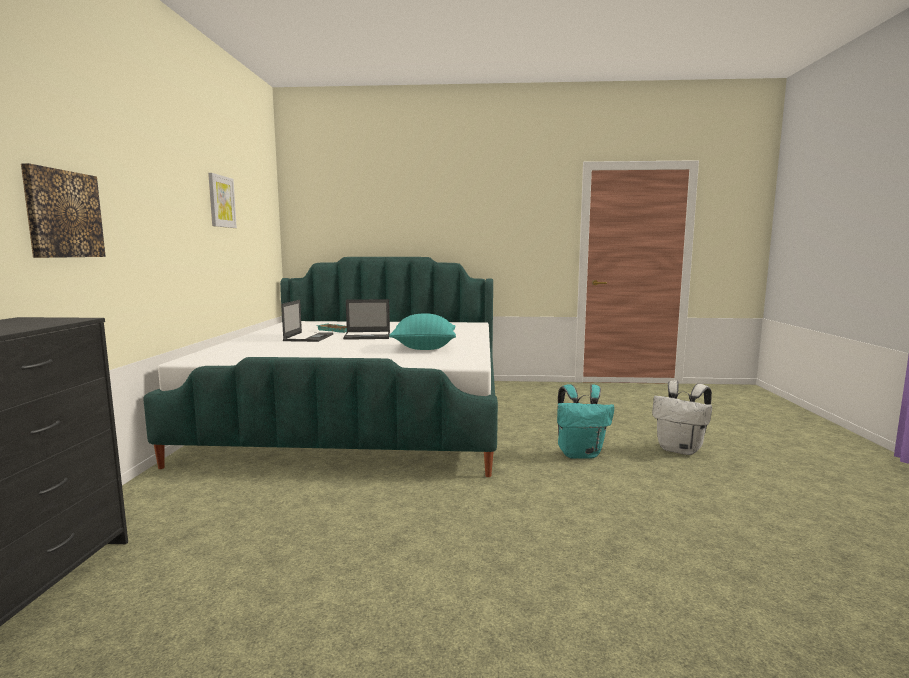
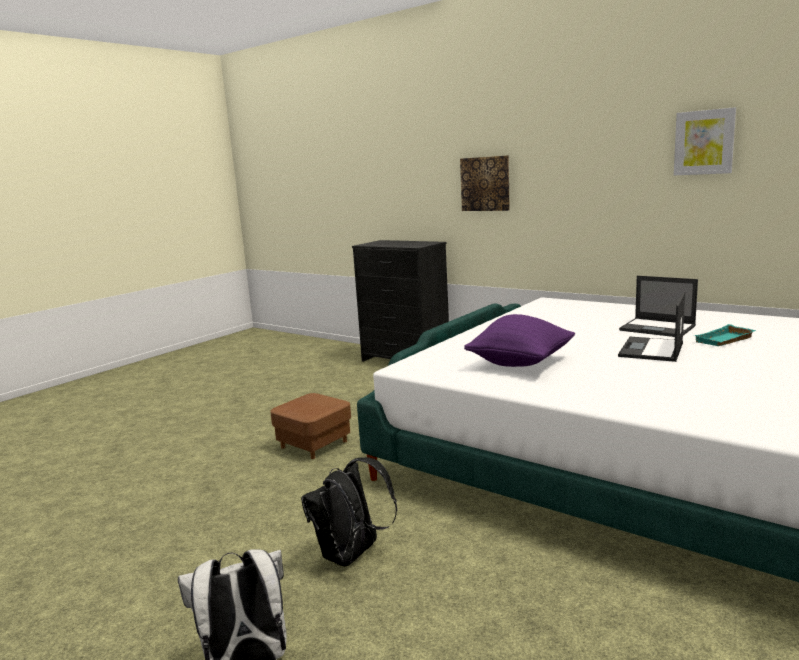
camera: 125 degrees right, 5 degrees up
(424, 348) = (520, 363): turquoise pillow -> purple pillow
(456, 530) = (314, 444): none -> brown ottoman
(580, 454) = (351, 556): turquoise backpack -> black backpack

